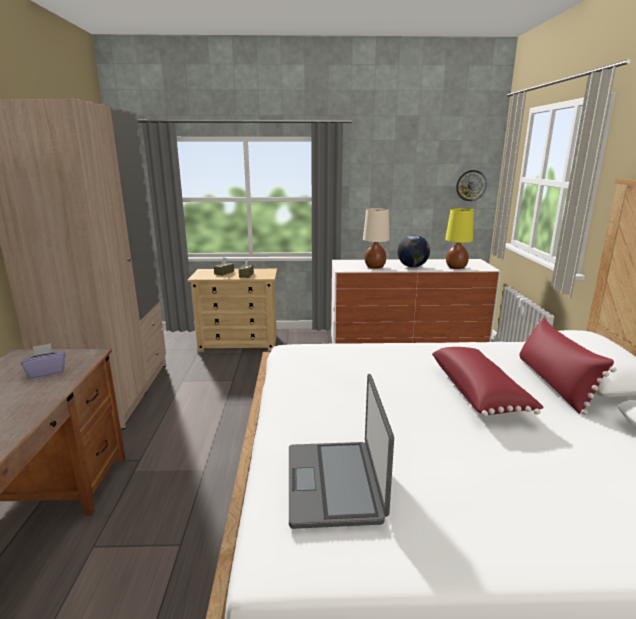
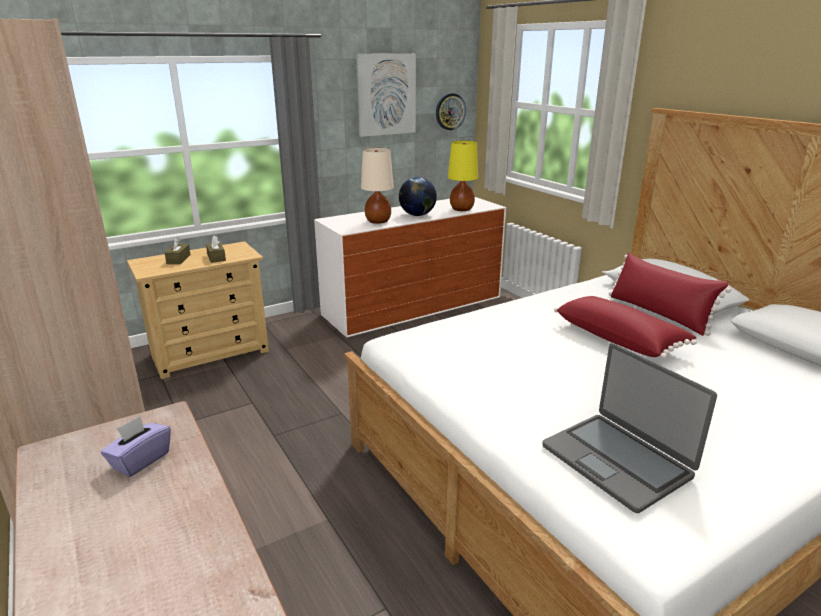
camera: 30 degrees left, 5 degrees up
(409, 168) = (386, 94): none -> picture

